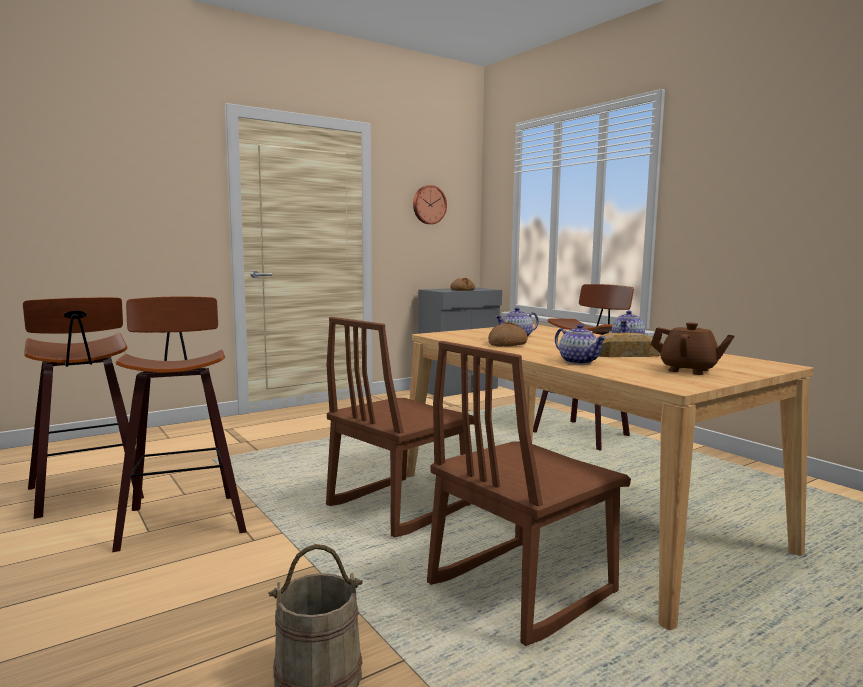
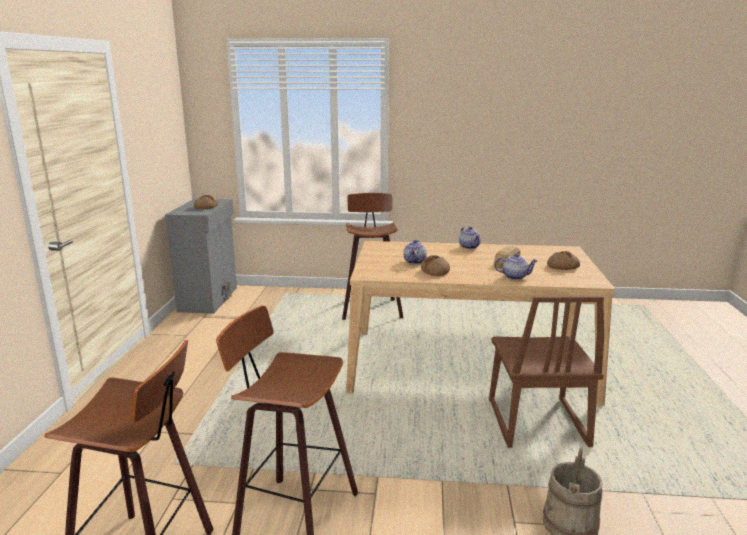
camera: 50 degrees left, 10 degrees up
(398, 506) = (393, 416): brown chair -> none
(428, 205) = (156, 124): wall clock -> none
(688, 370) = (563, 267): brown teapot -> bread

